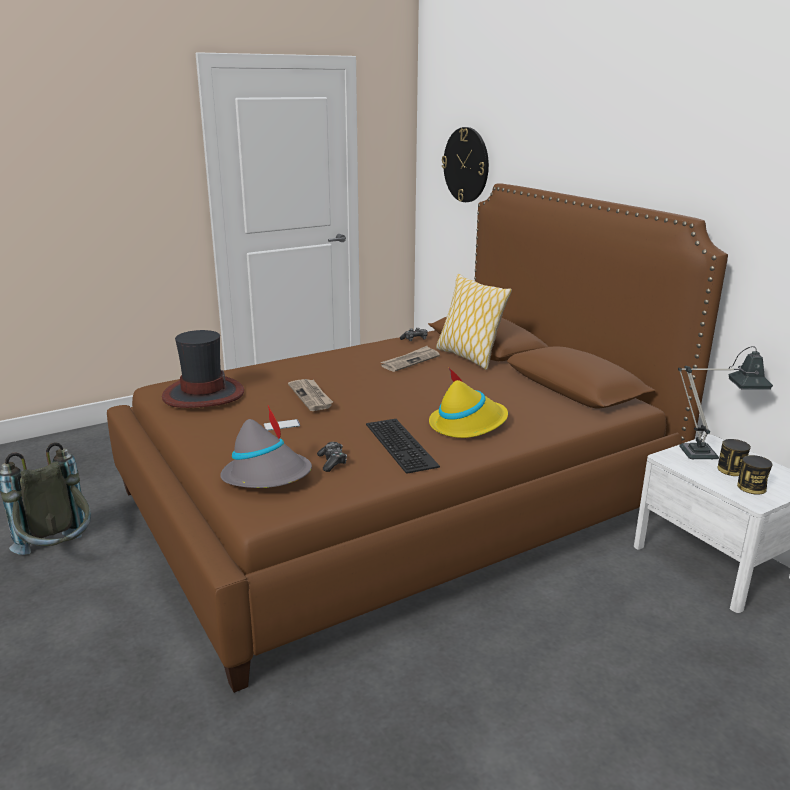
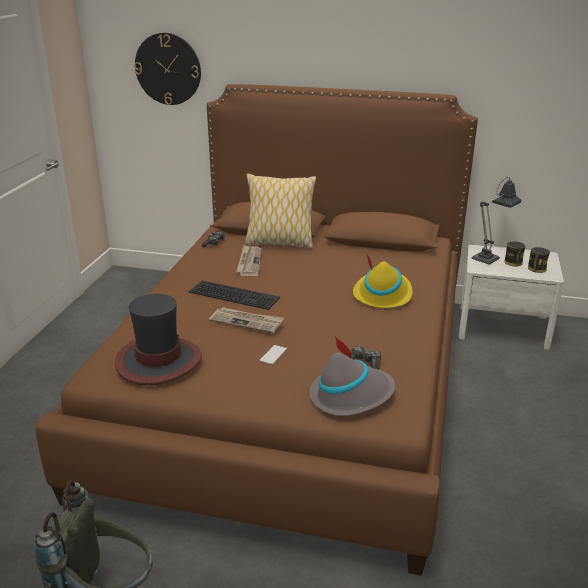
camera: 45 degrees left, 5 degrees up
(403, 445) = (378, 327): keyboard -> keyboard (235, 294)

